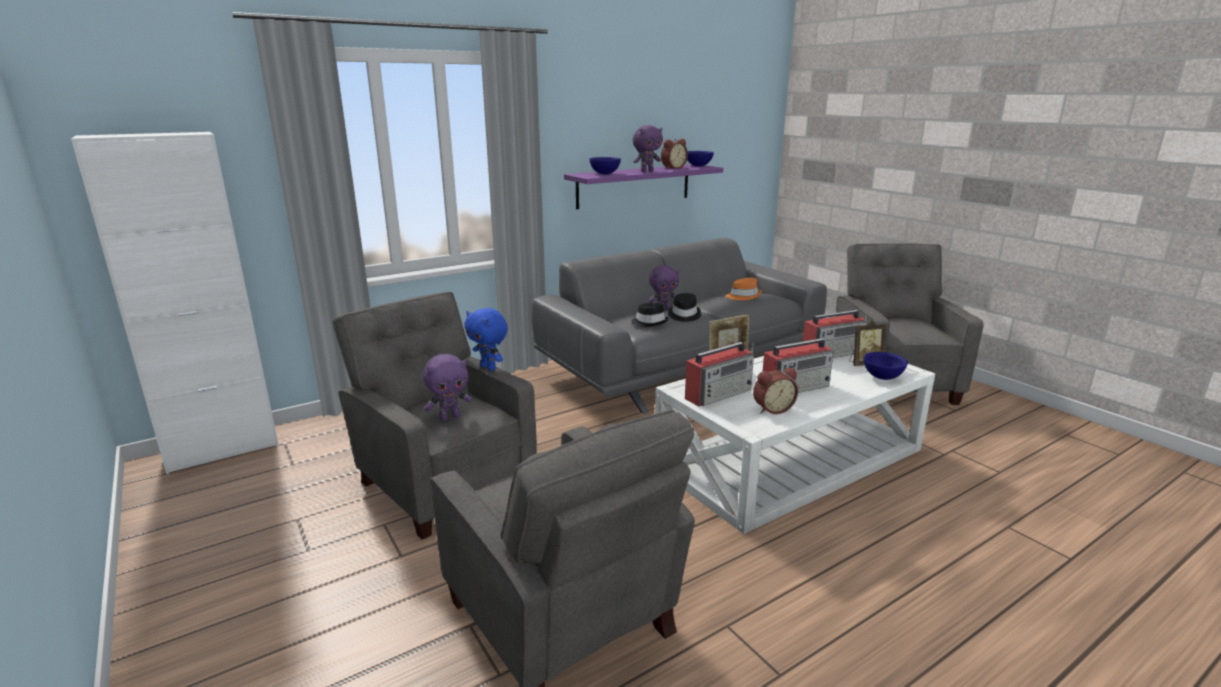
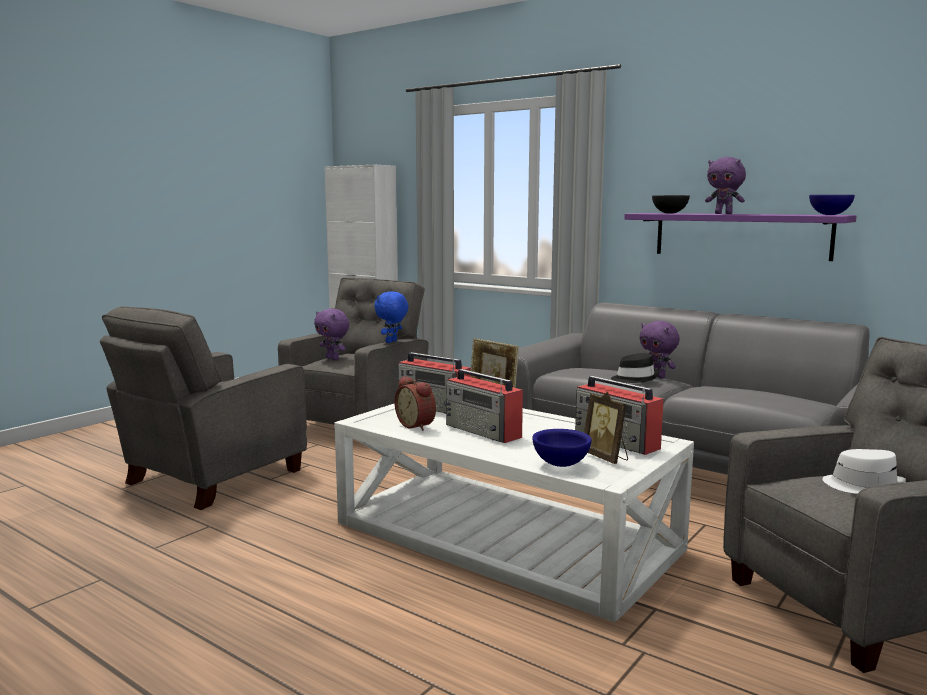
camera: 70 degrees right, 10 degrees down
(605, 174) = (670, 213): blue bowl -> black bowl
(649, 322) = (588, 371): black hat -> none
(672, 168) = (778, 214): alarm clock -> none
(743, 296) = (764, 392): orange hat -> none
(913, 323) = (863, 485): none -> white hat

